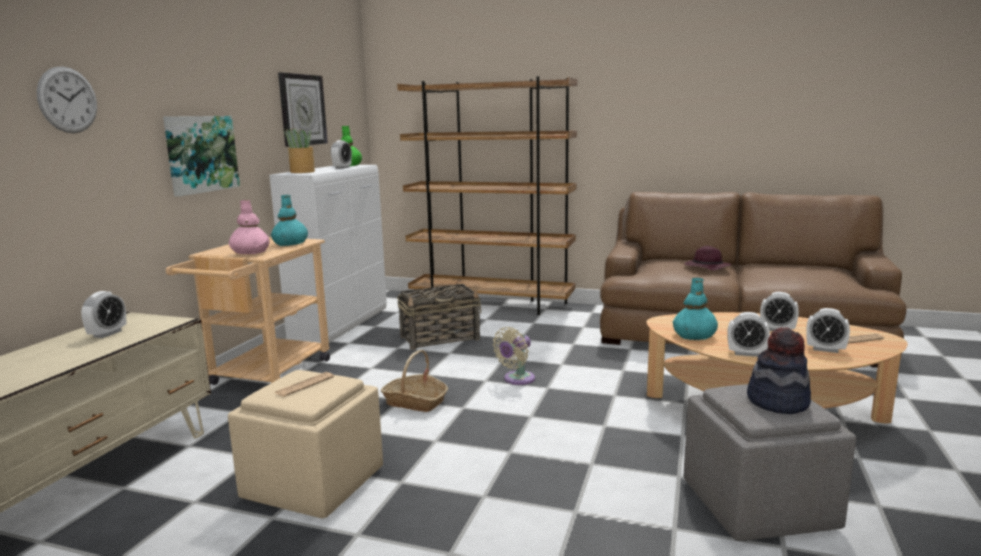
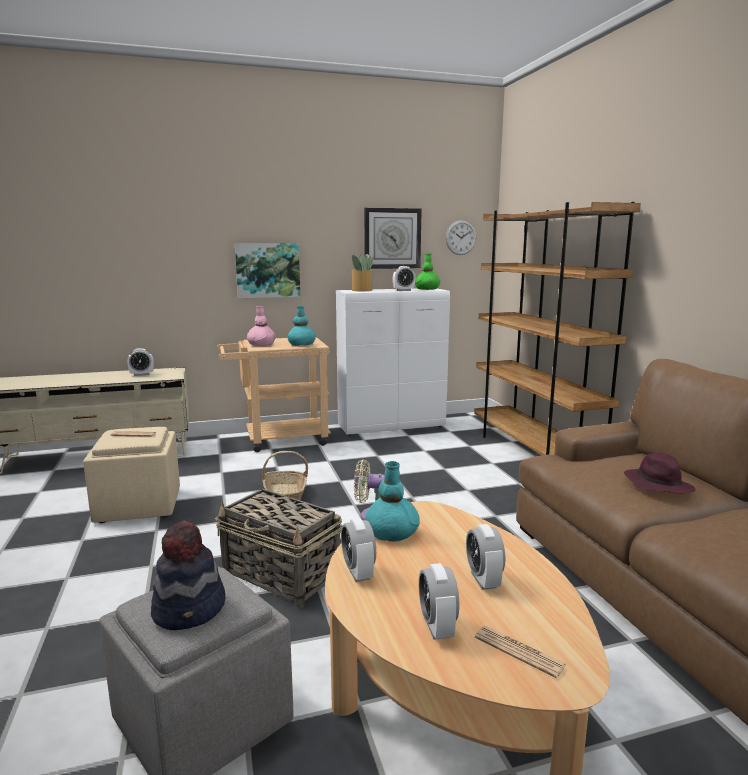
camera: 55 degrees right, 0 degrees up
(68, 100) = (160, 232): wall clock -> wall clock (461, 237)
(440, 338) = (419, 462): basket -> basket (282, 575)

